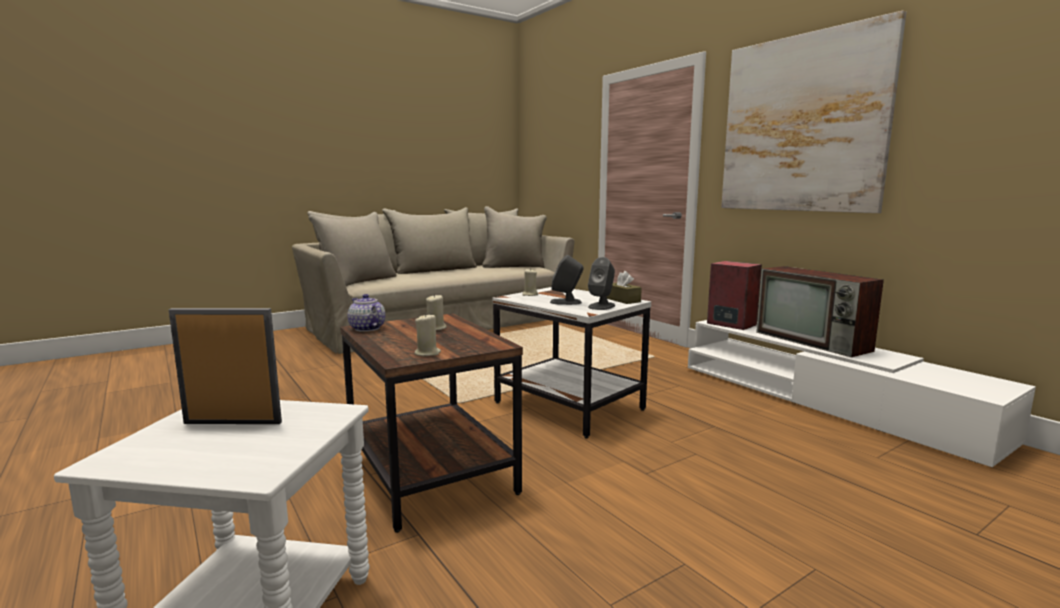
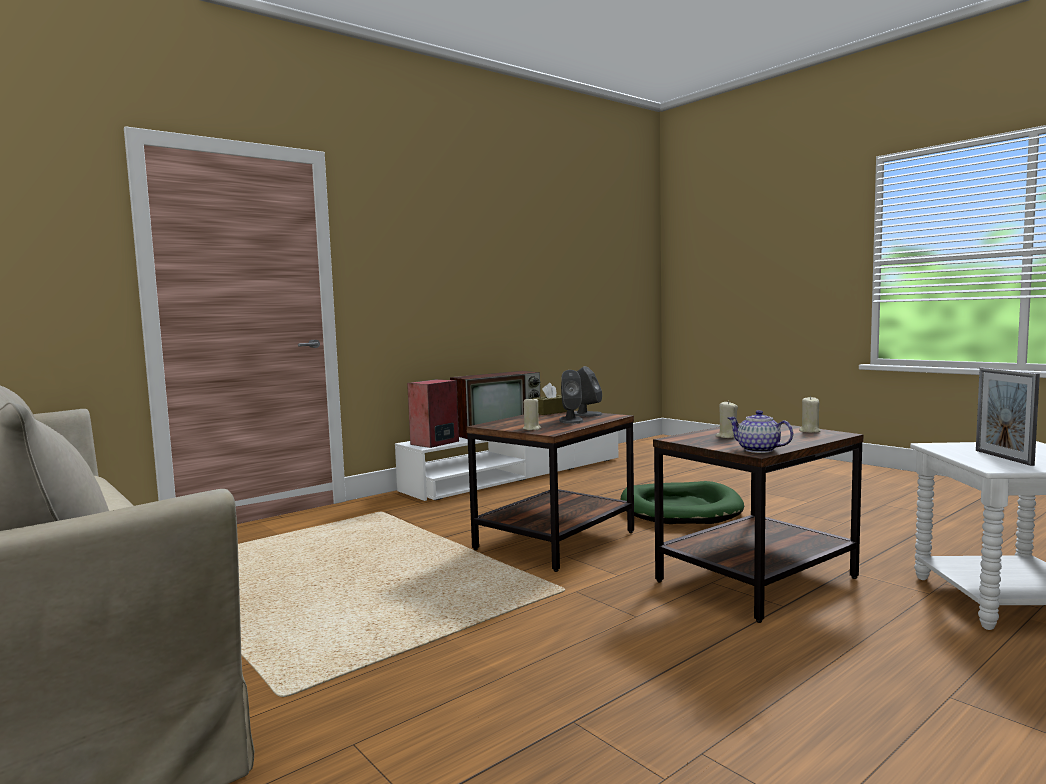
camera: 95 degrees left, 5 degrees down
(367, 328) = (759, 450): teapot -> teapot turned 90 degrees clockwise
(570, 406) = (554, 540): white side table -> brown side table
(680, 476) = (680, 509): none -> green dog bed
(801, 124) = (437, 250): picture -> none

